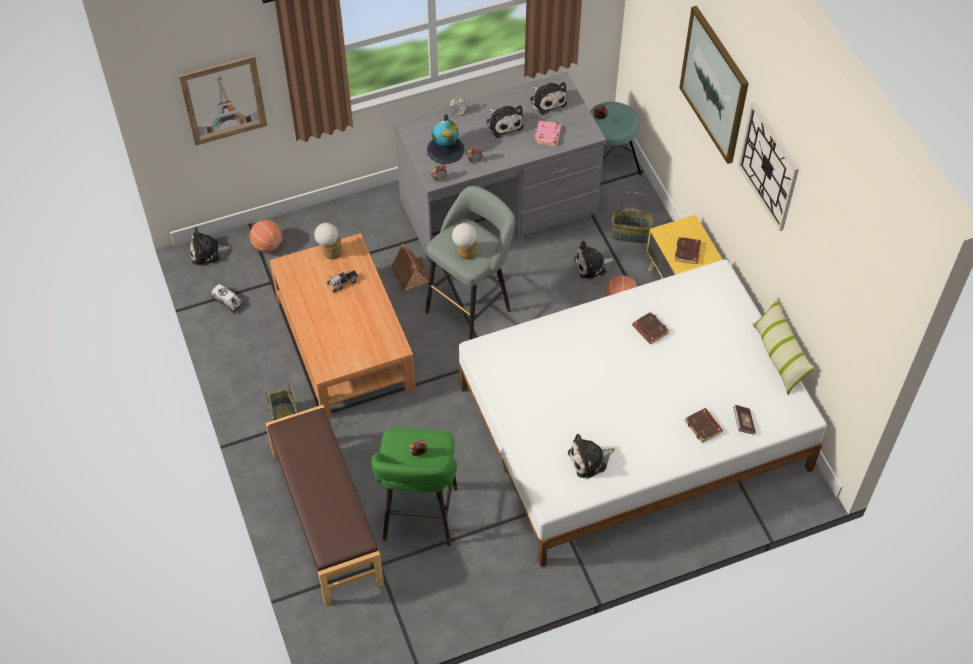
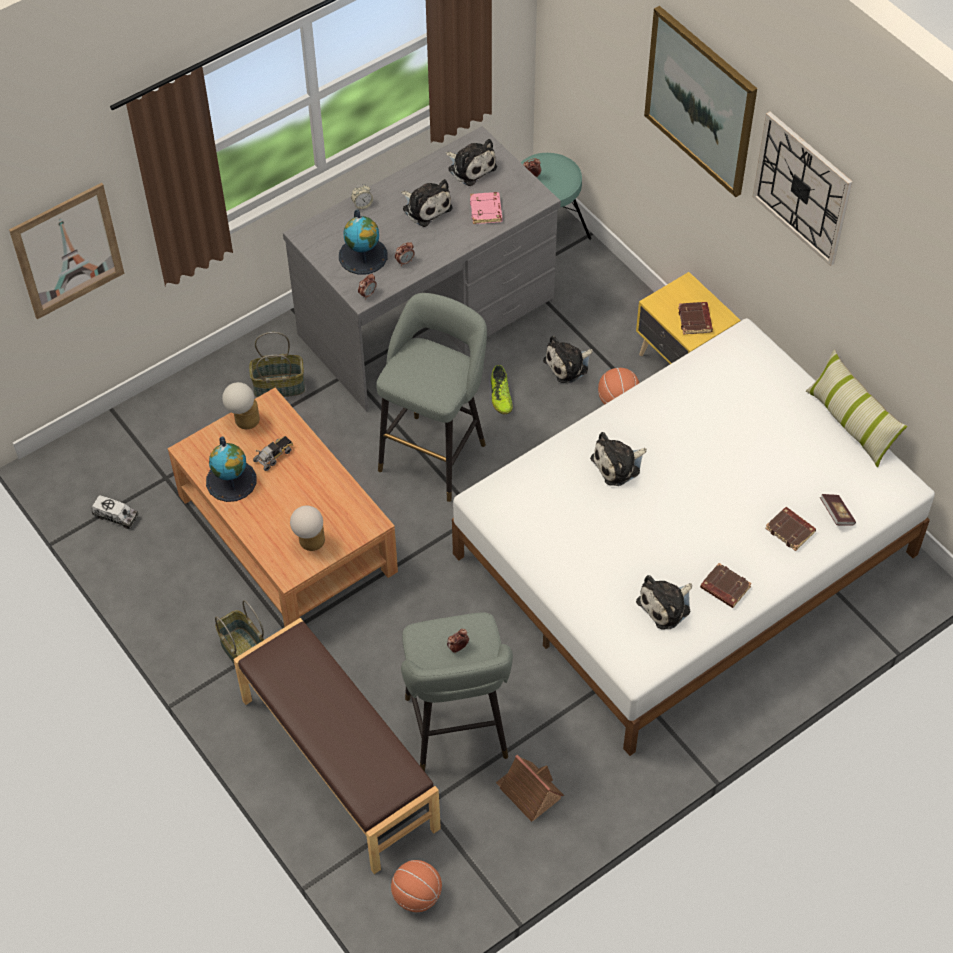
camera: 15 degrees left, 0 degrees up
(207, 253) = (68, 459): plush toy -> plush toy (618, 465)
(267, 245) = (144, 432): basketball -> basketball (416, 895)
(306, 294) = (231, 480): none -> globe
(409, 274) = (341, 427): toy house -> toy house (529, 791)
(419, 518) = (457, 733): green stool -> grey stool
(465, 253) = (430, 382): table lamp -> table lamp (310, 543)
(534, 277) = (500, 396): none -> shoe
(631, 233) = (602, 314): basket -> basket (279, 385)
(649, 330) = (684, 426): brown book -> brown book (724, 588)

